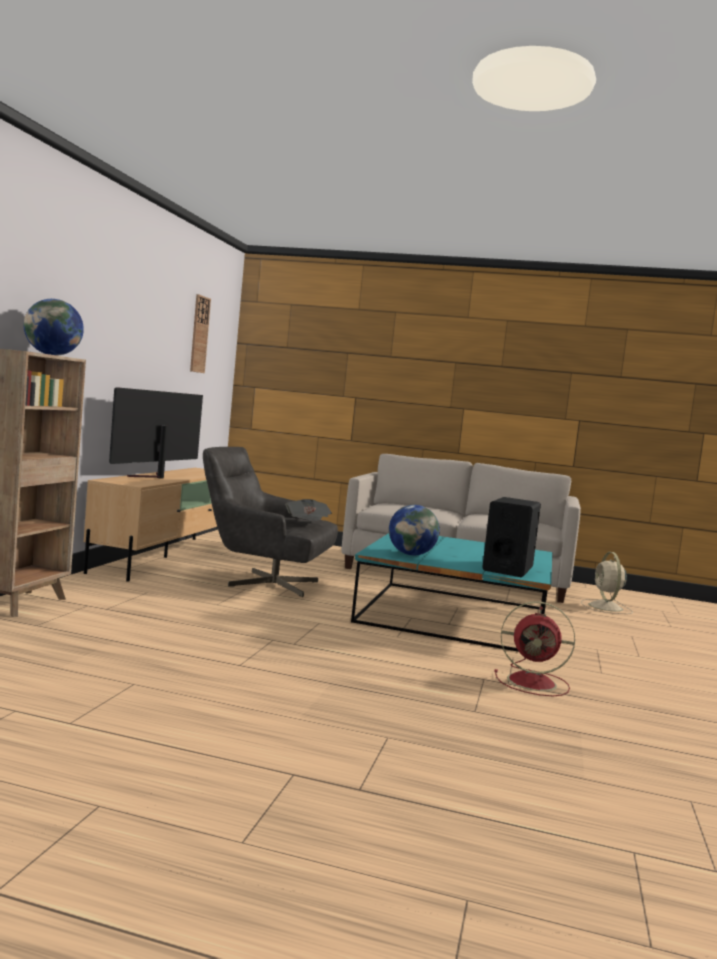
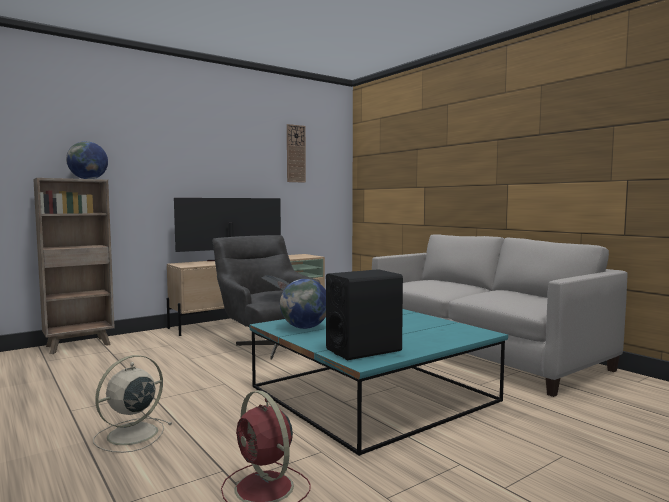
camera: 40 degrees right, 0 degrees up
(606, 607) = (610, 410): beige fan -> beige fan (130, 435)

